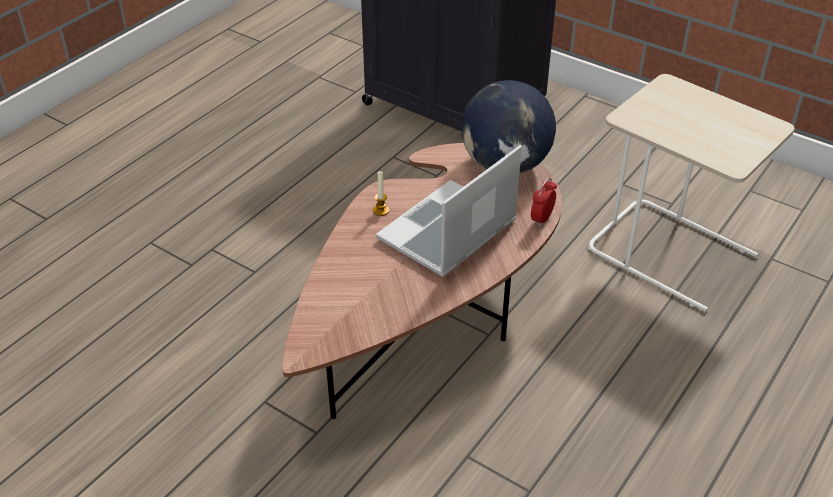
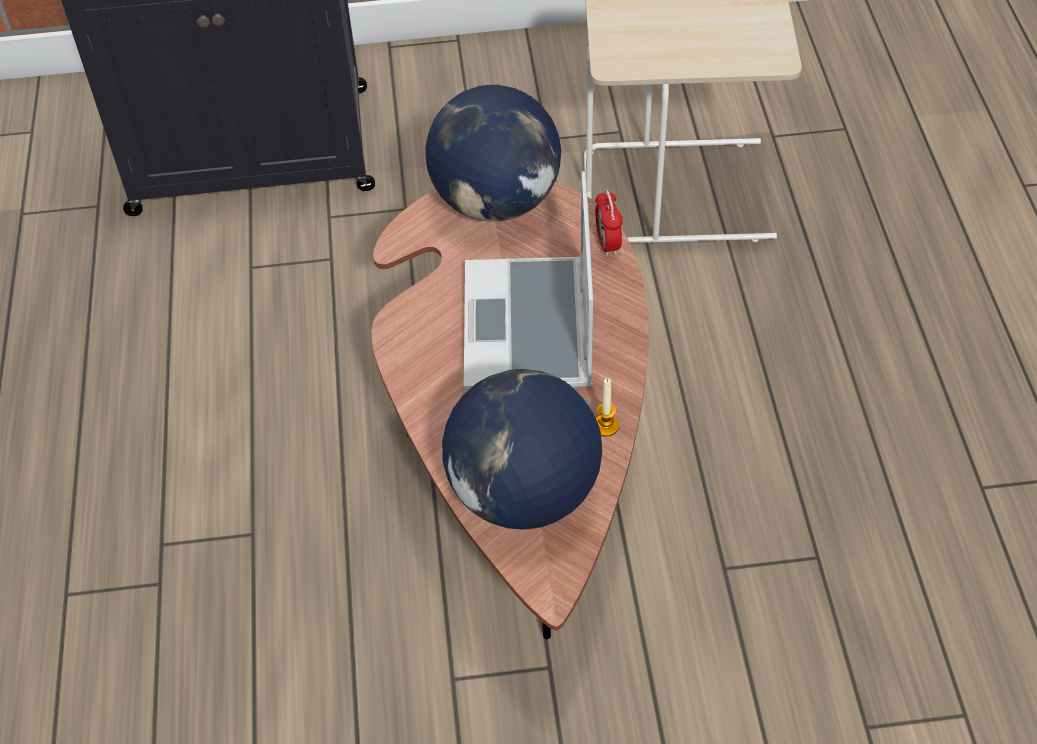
camera: 40 degrees left, 10 degrees up
(346, 303) = (524, 494): none -> globe
(381, 210) = (425, 352): candle -> candle (605, 426)

